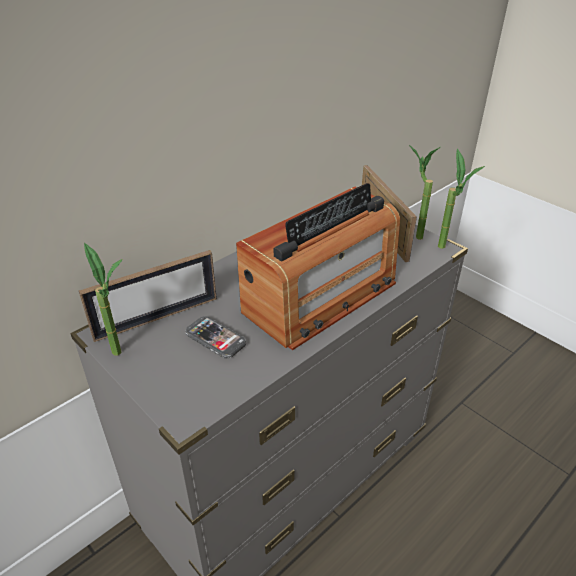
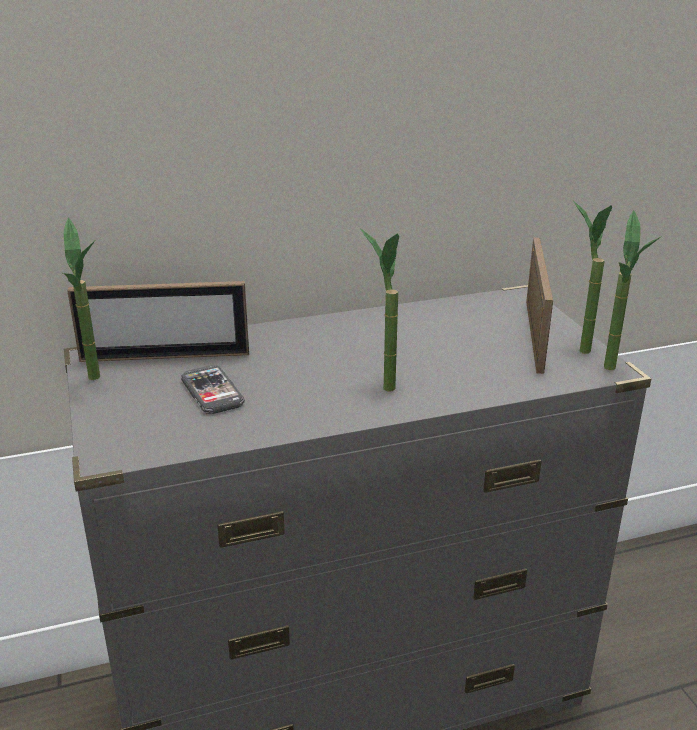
camera: 25 degrees right, 10 degrees down
(321, 297) = (381, 383): radio -> potted plant

